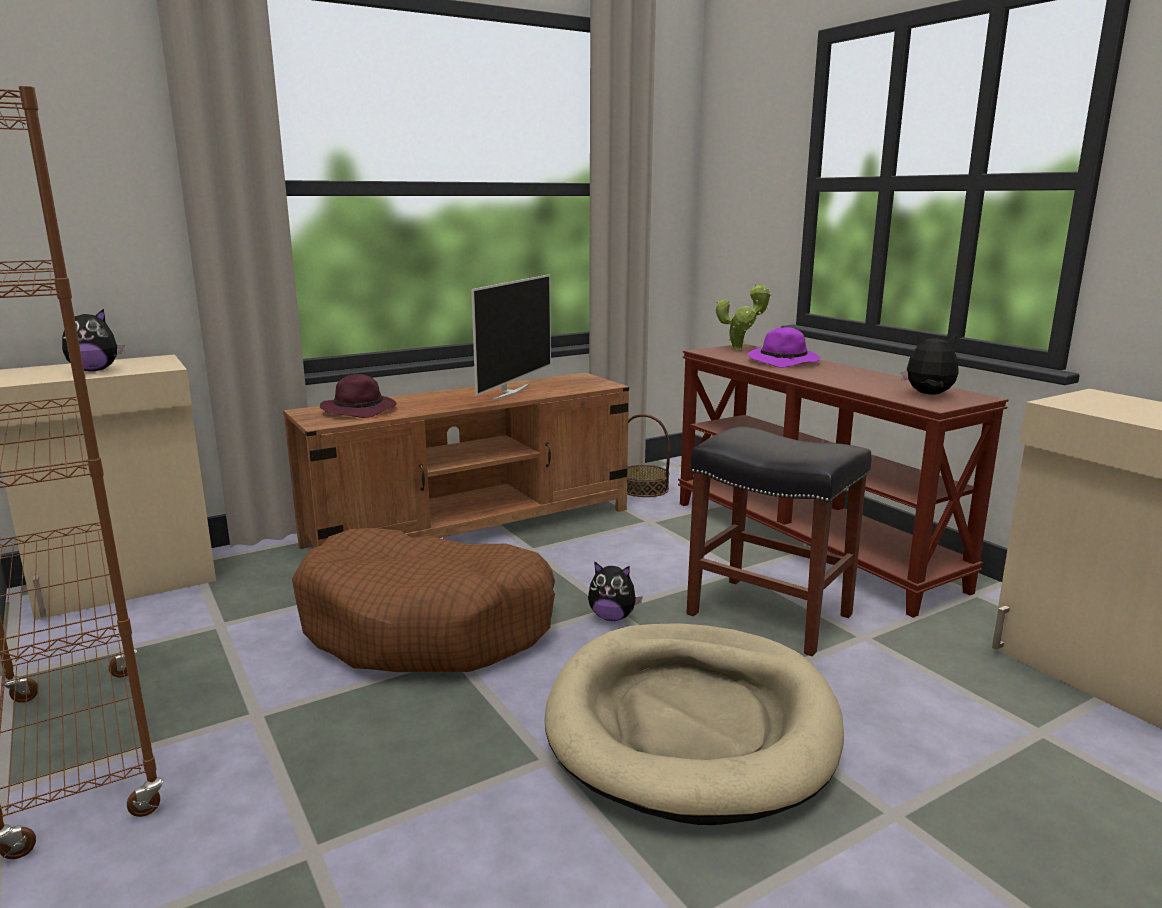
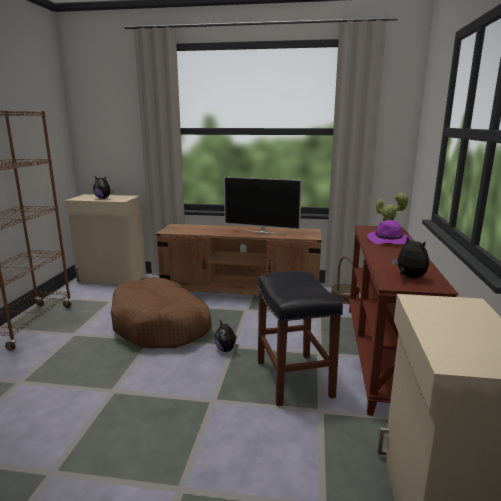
camera: 40 degrees right, 0 degrees up
(360, 410) = (191, 228): purple hat -> none
(510, 392) = (262, 232): television -> television turned 45 degrees clockwise
(691, 724) = (177, 406): beige dog bed -> none

